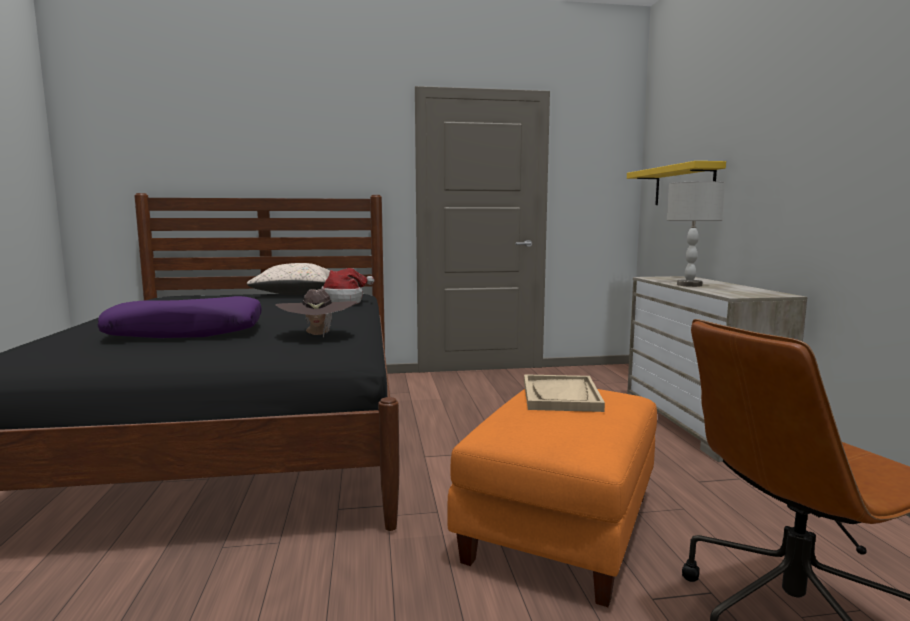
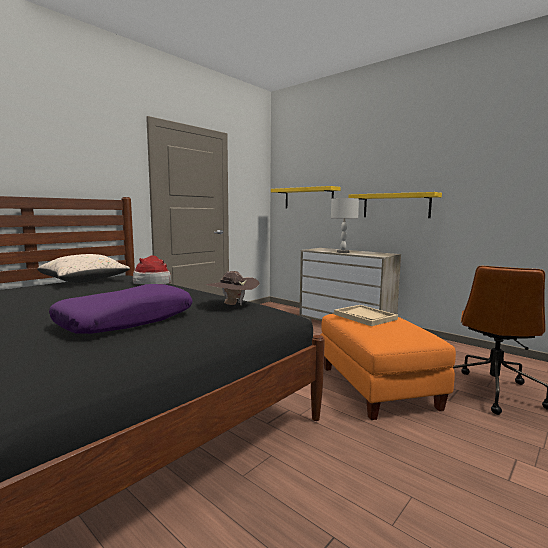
camera: 40 degrees left, 0 degrees up
(809, 193) = (396, 205): none -> yellow shelf

